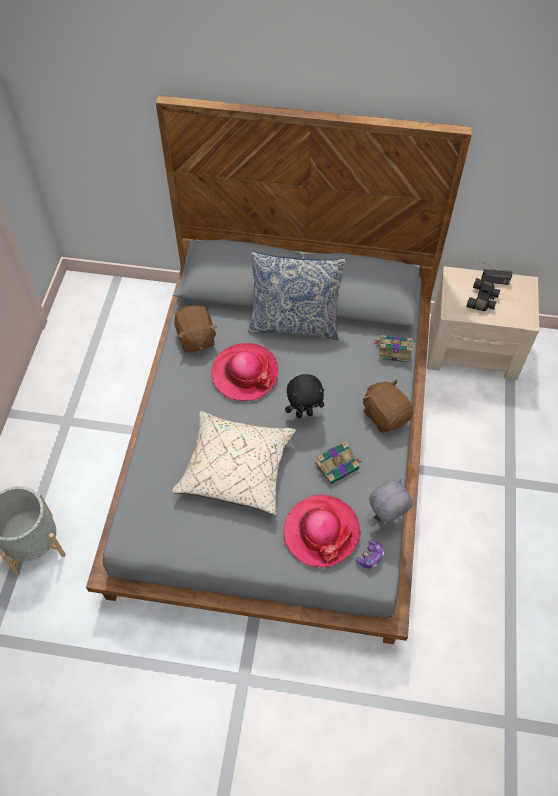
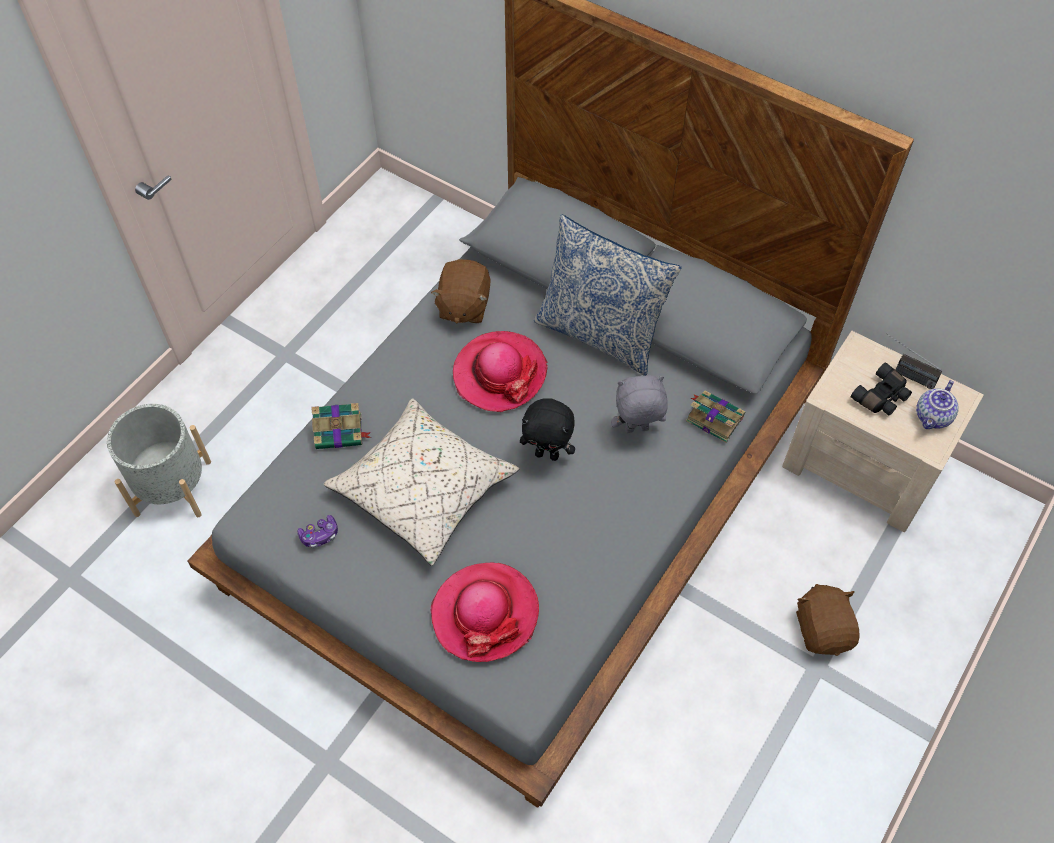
camera: 25 degrees right, 0 degrees up
(337, 465) = (553, 538): book -> book (340, 431)
(370, 556) = (530, 673): game controller -> game controller (319, 535)
(385, 415) = (654, 499): brown plush toy -> brown plush toy (823, 629)
(385, 519) = (577, 634): grey plush toy -> grey plush toy (636, 430)
(518, 301) = (933, 417): none -> teapot

